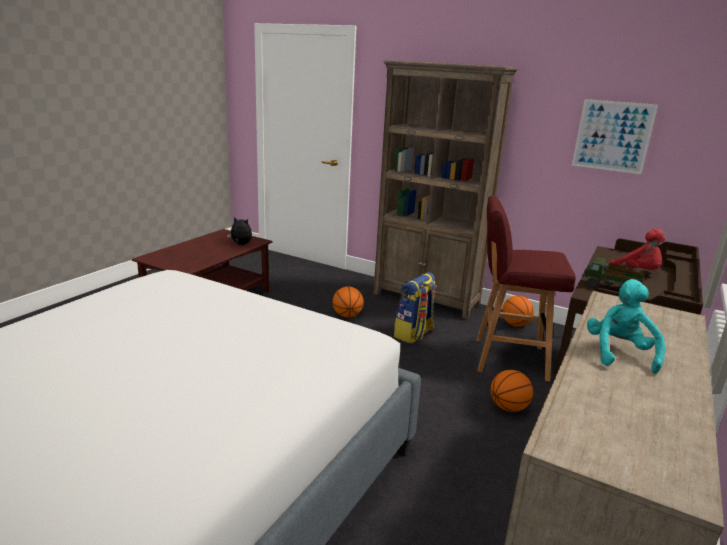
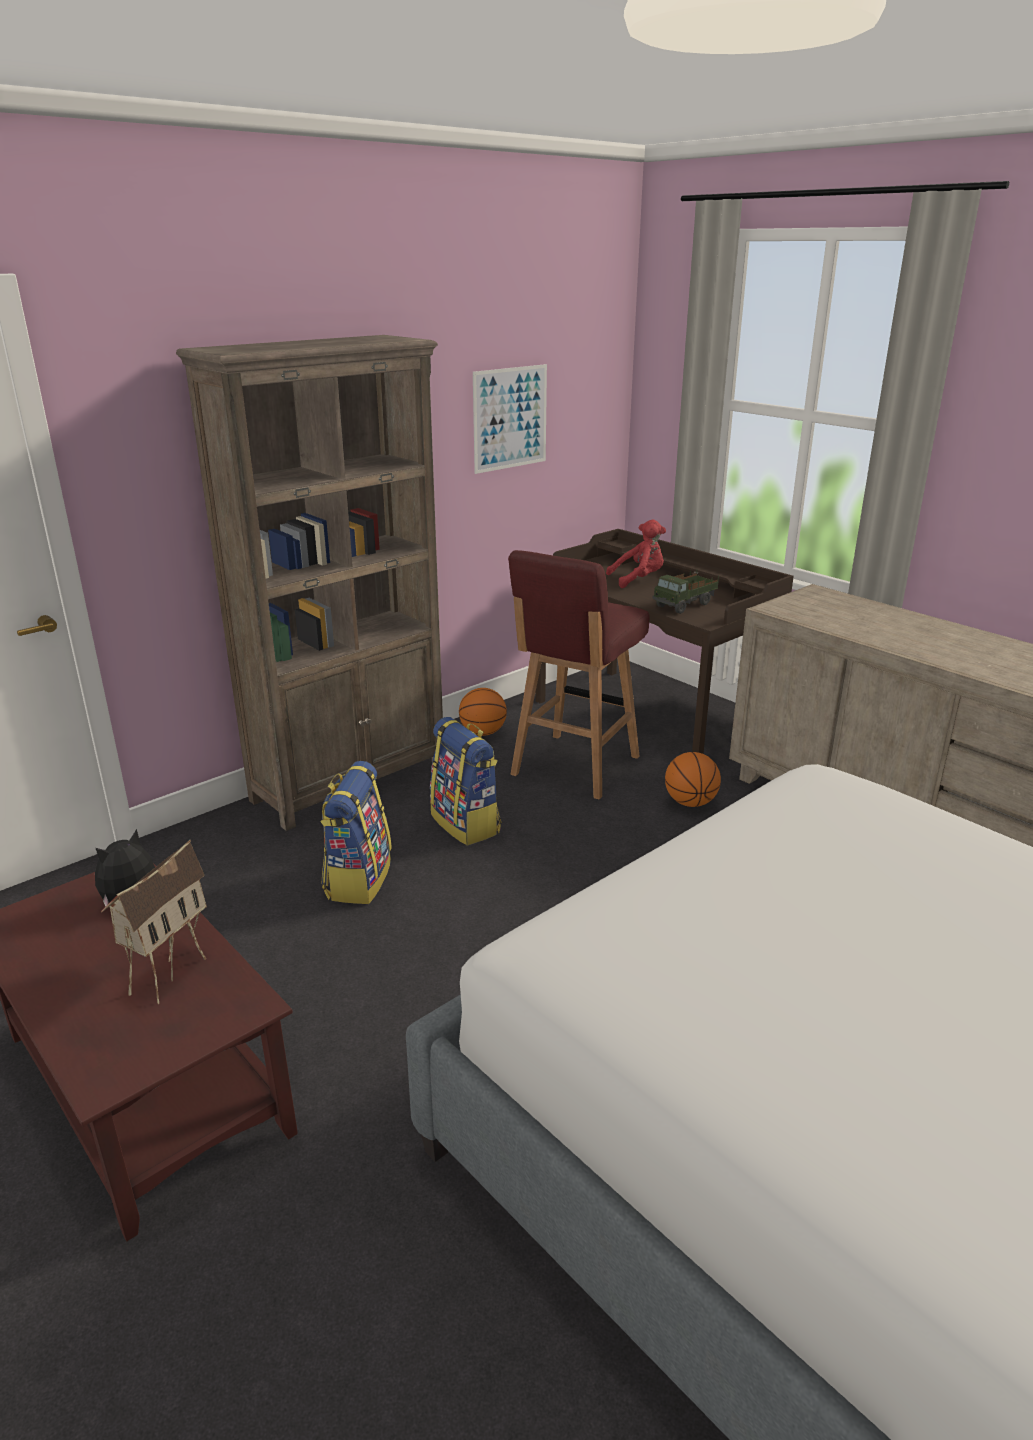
camera: 70 degrees left, 5 degrees up
(203, 255) = (168, 970): none -> toy house
(347, 315) = (358, 879): basketball -> backpack
(619, 353) = (911, 640): turquoise plush toy -> none

